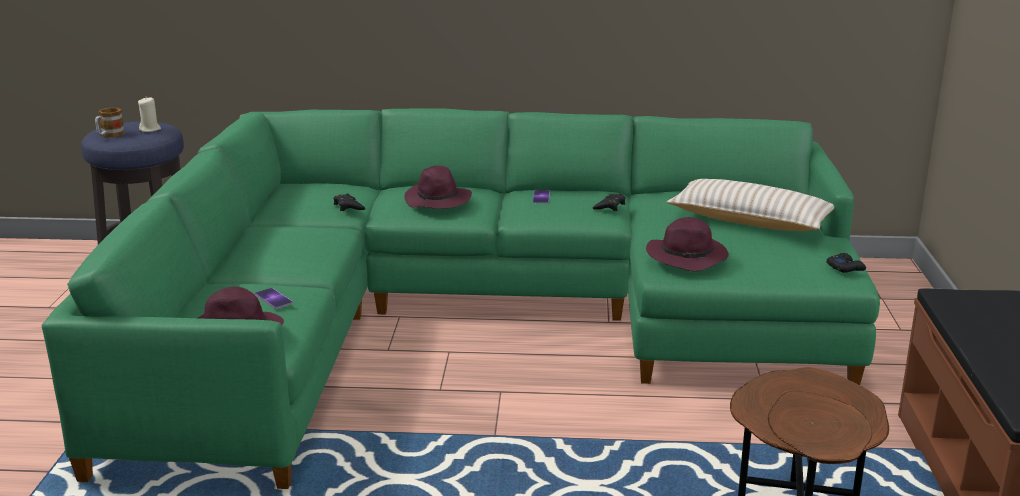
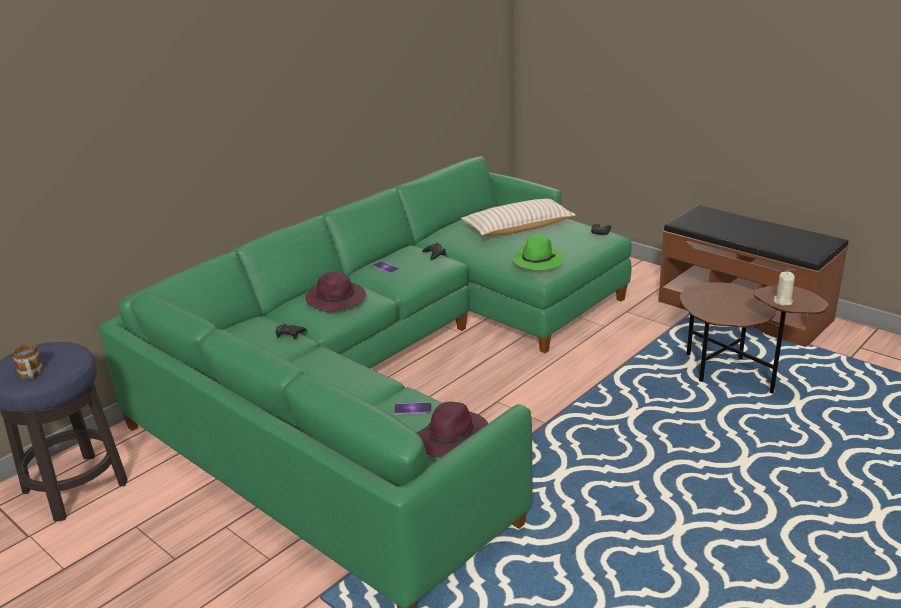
camera: 50 degrees left, 5 degrees up
(150, 129) = (54, 352): beige candle -> beige candle (782, 301)
(688, 257) = (537, 261): purple hat -> green hat

